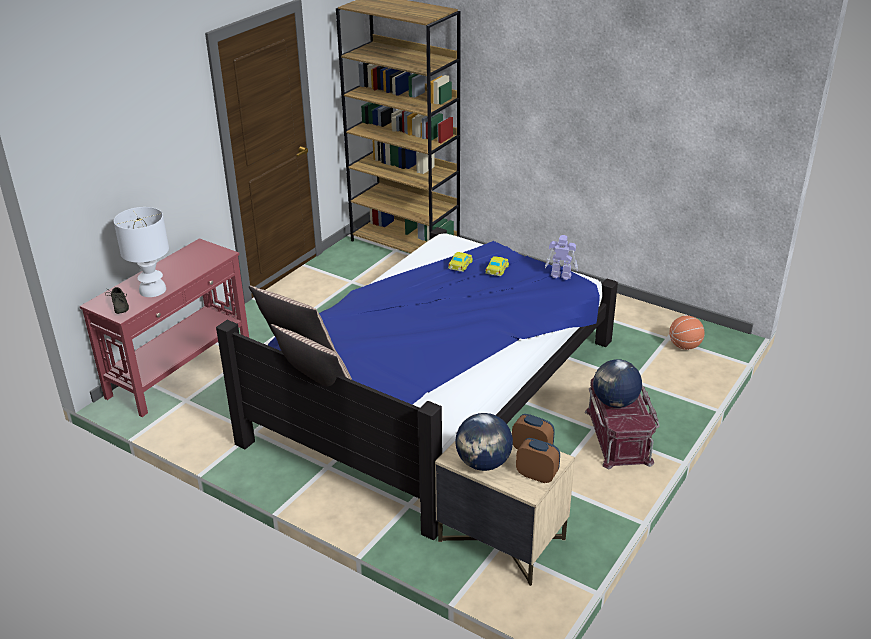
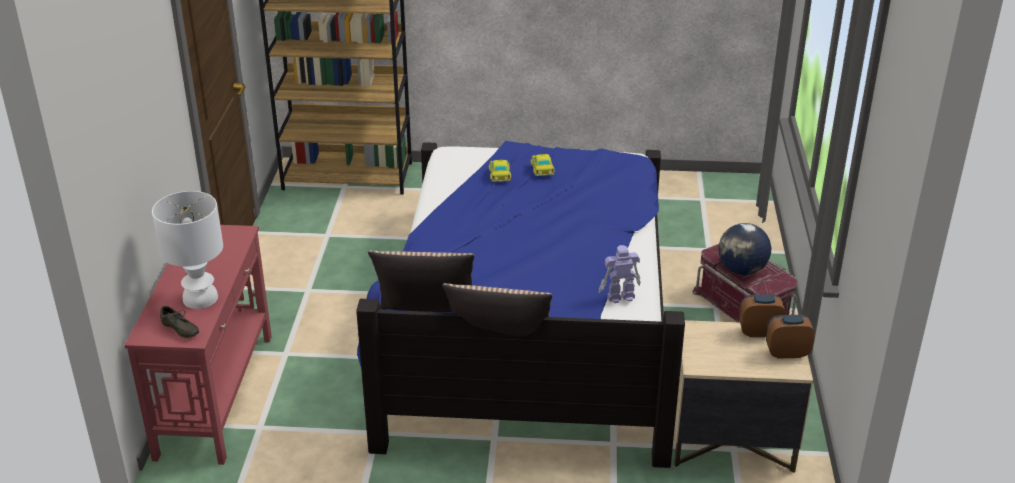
camera: 30 degrees left, 0 degrees up
(484, 463) = (729, 360): globe -> none
(560, 275) = (610, 157): toy robot -> toy robot (619, 297)
(684, 346) = (723, 202): basketball -> none

